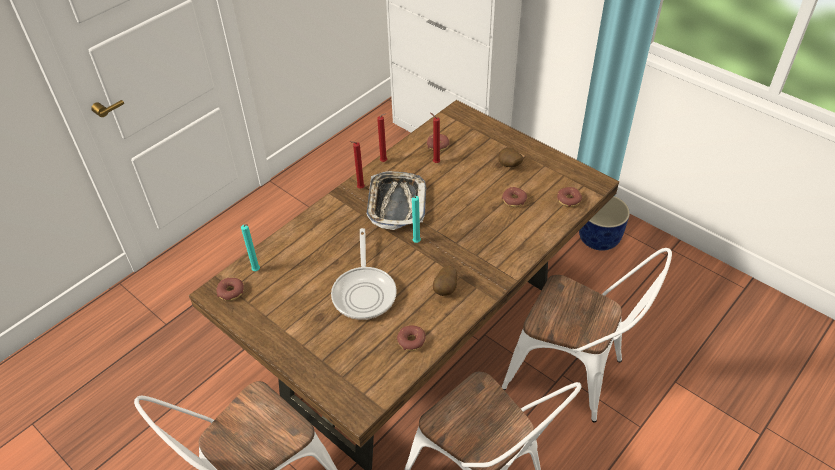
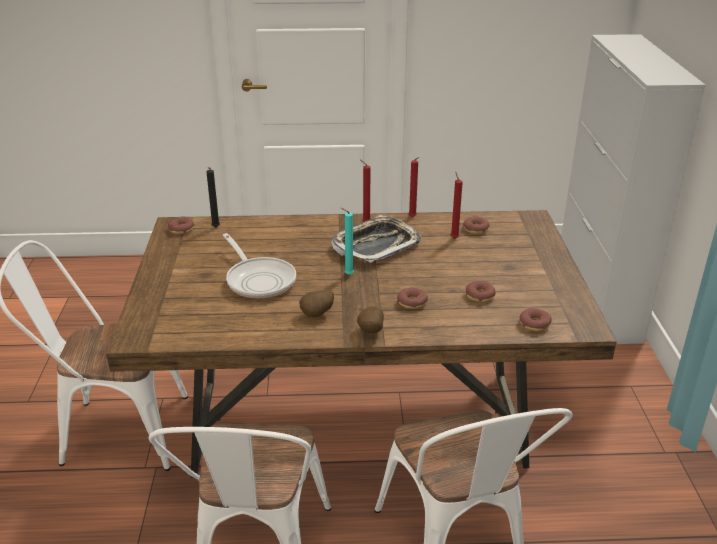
camera: 45 degrees right, 15 degrees down
(257, 271) = (215, 228): turquoise candle -> black candle
(364, 292) = (259, 280): frying pan -> frying pan turned 75 degrees counterclockwise
(411, 341) = (236, 327): donut -> donut (412, 303)
(509, 166) = (517, 273): potato -> potato (370, 332)
(599, 238) = (652, 467): blue planter -> none

